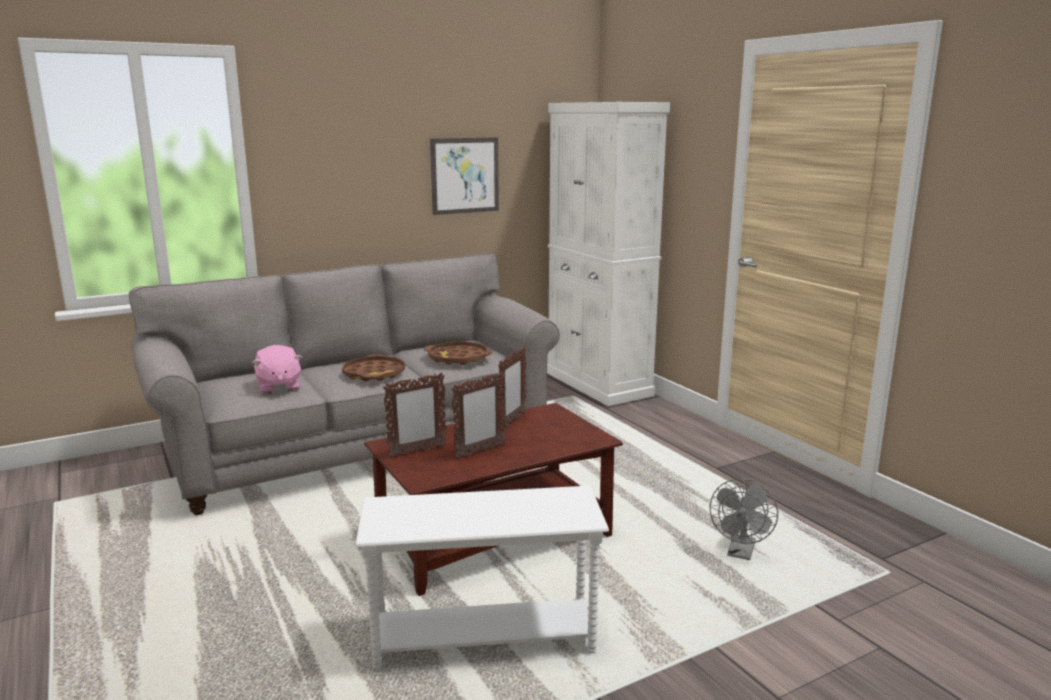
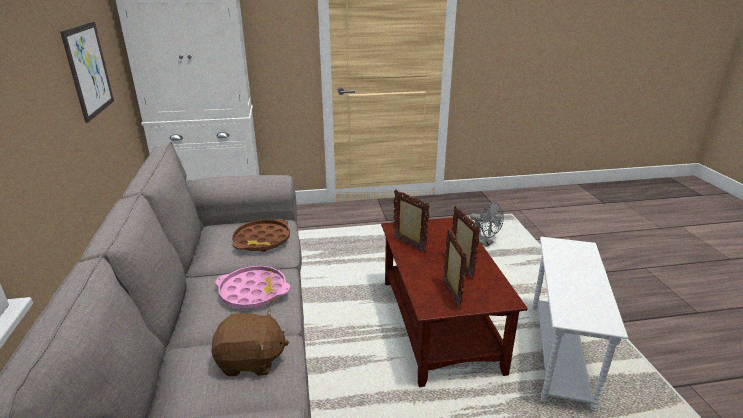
camera: 70 degrees left, 10 degrees up
(278, 387) = (251, 361): pink plush toy -> brown plush toy
(374, 374) = (253, 292): brown tray -> pink tray

